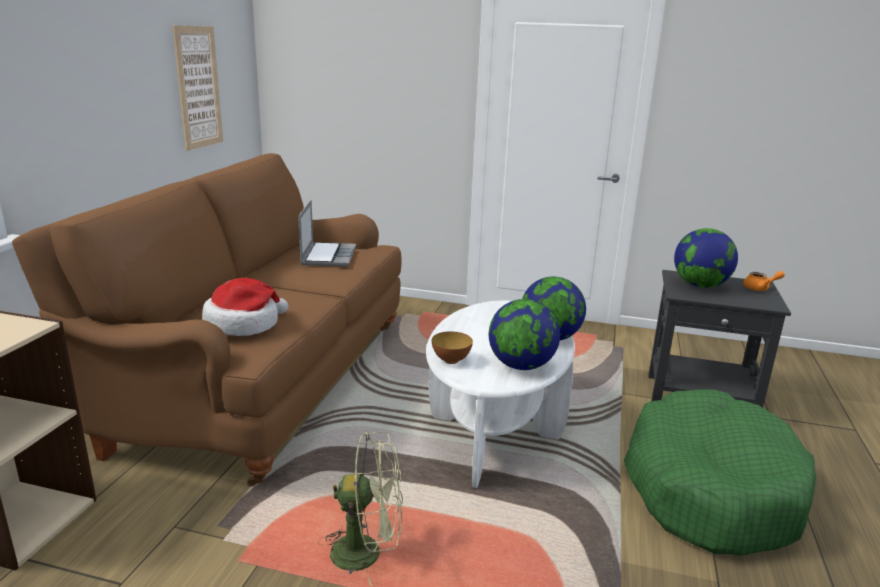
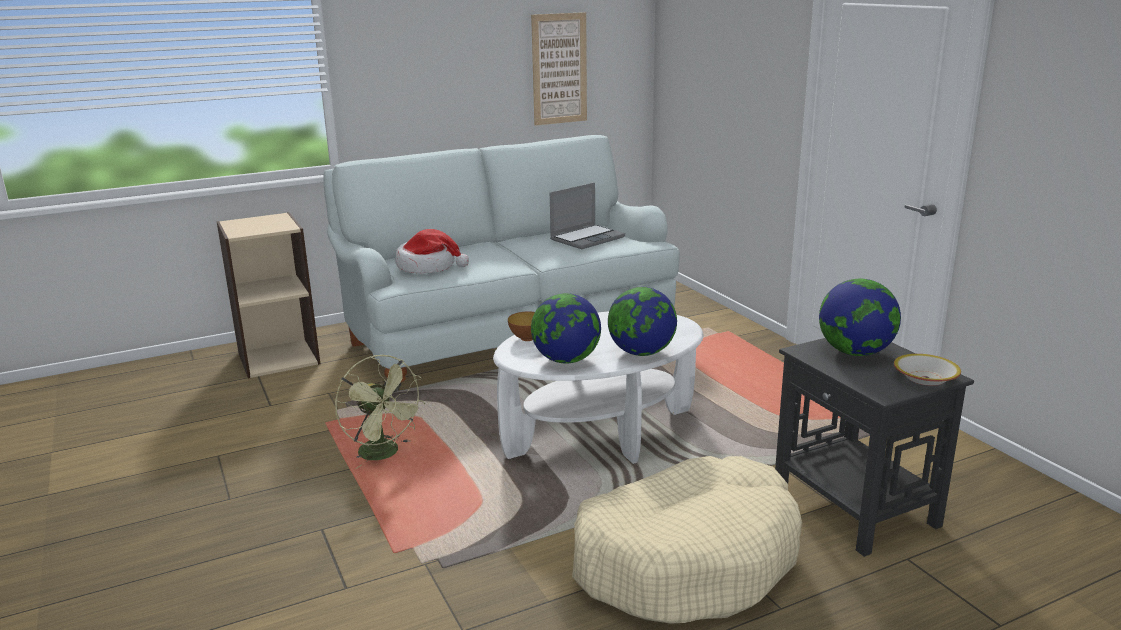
camera: 50 degrees right, 0 degrees up
(259, 380) = (506, 335): brown sofa -> white sofa
(710, 488) = (686, 560): green dog bed -> beige dog bed
(760, 288) = (925, 378): orange teapot -> bowl

